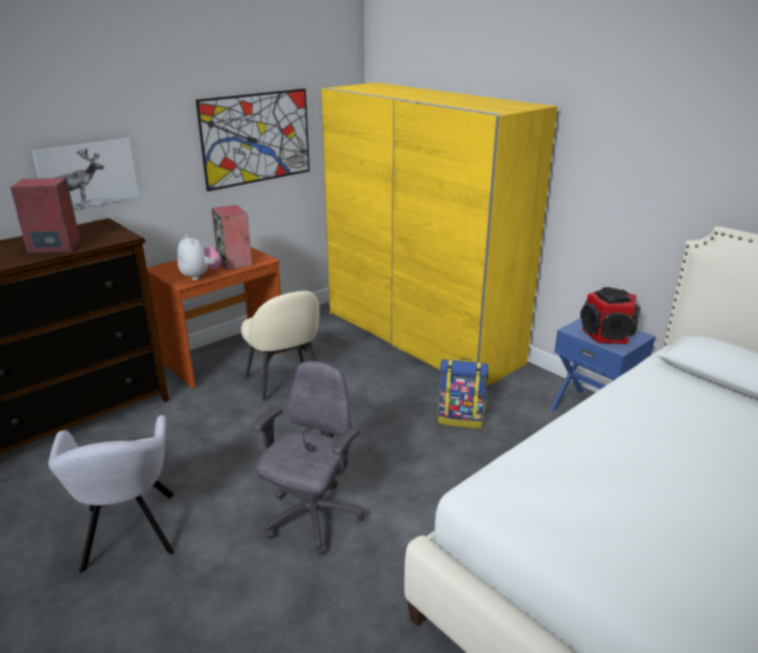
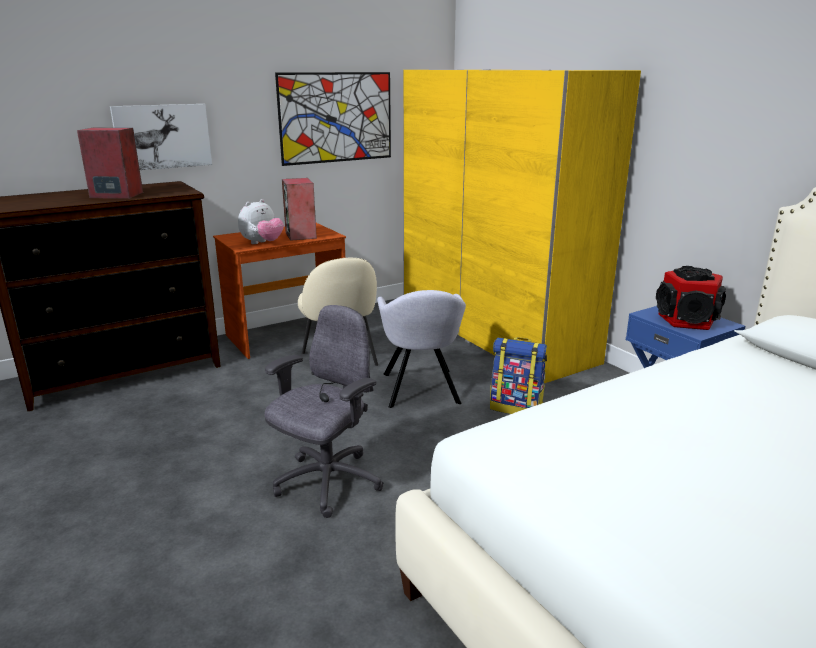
camera: 10 degrees right, 5 degrees down
(129, 534) = (139, 476): grey armchair -> grey armchair (421, 390)
(200, 276) = (262, 243): plush toy -> plush toy turned 60 degrees clockwise

